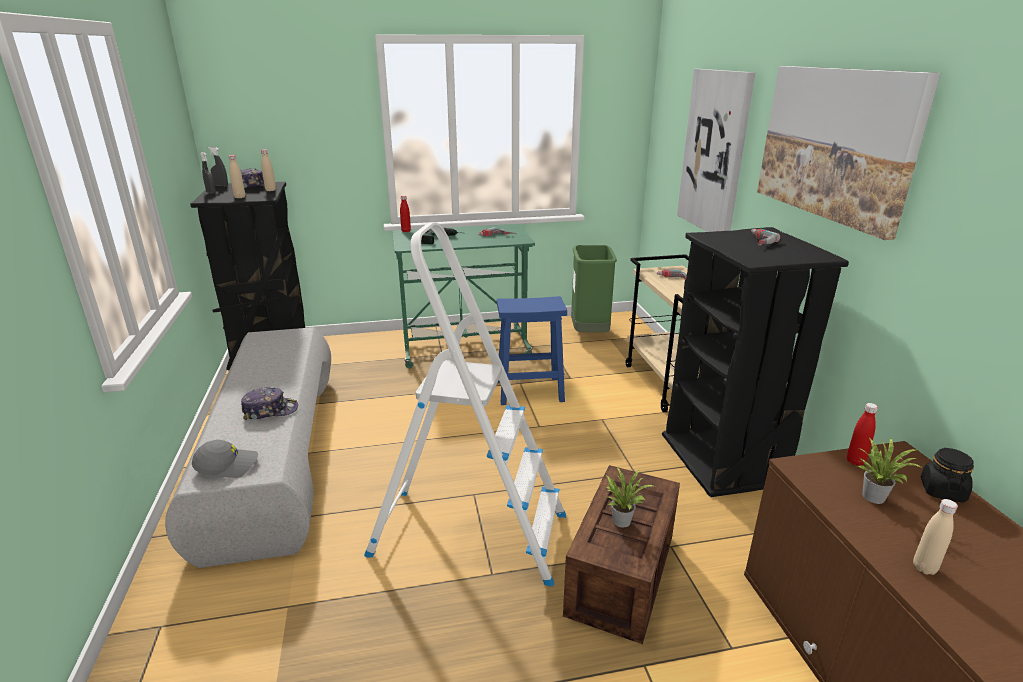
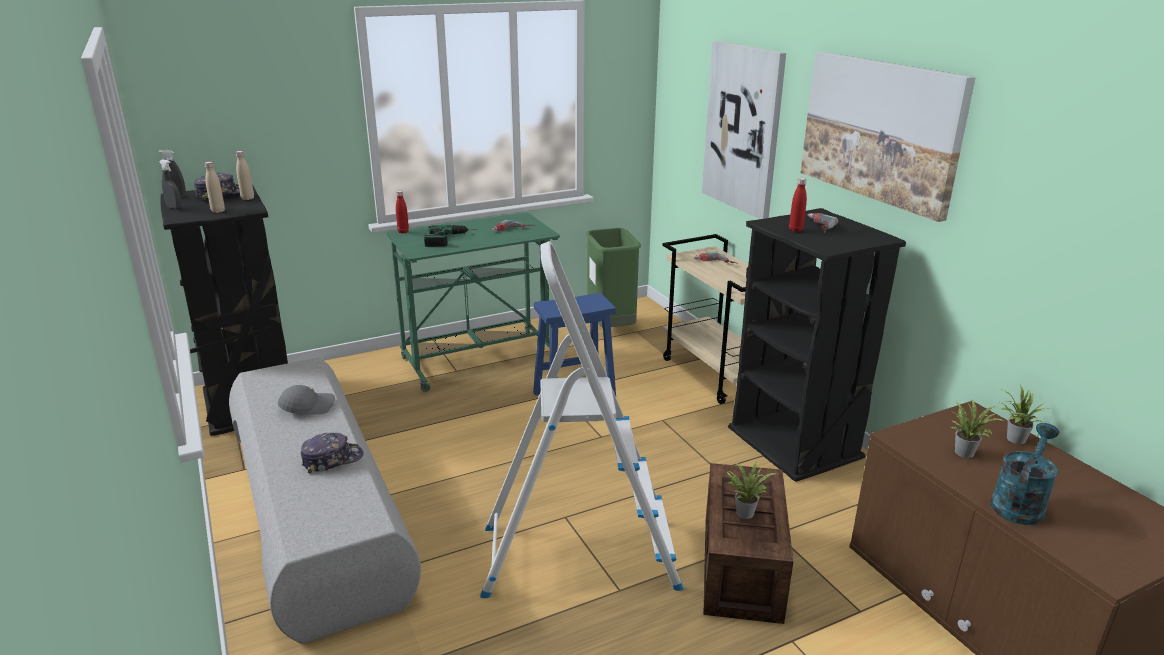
camera: 15 degrees left, 0 degrees up
(227, 465) = (323, 524): grey cap -> grey cap (307, 407)
(855, 461) = (940, 424): red bottle -> red bottle (795, 230)
(924, 568) = (1019, 503): beige bottle -> turquoise watering can
(942, 490) = (1013, 439): black jar -> potted plant

